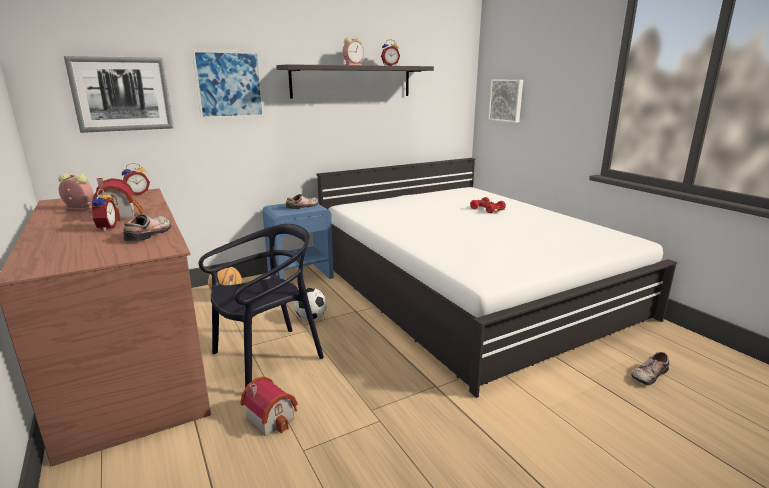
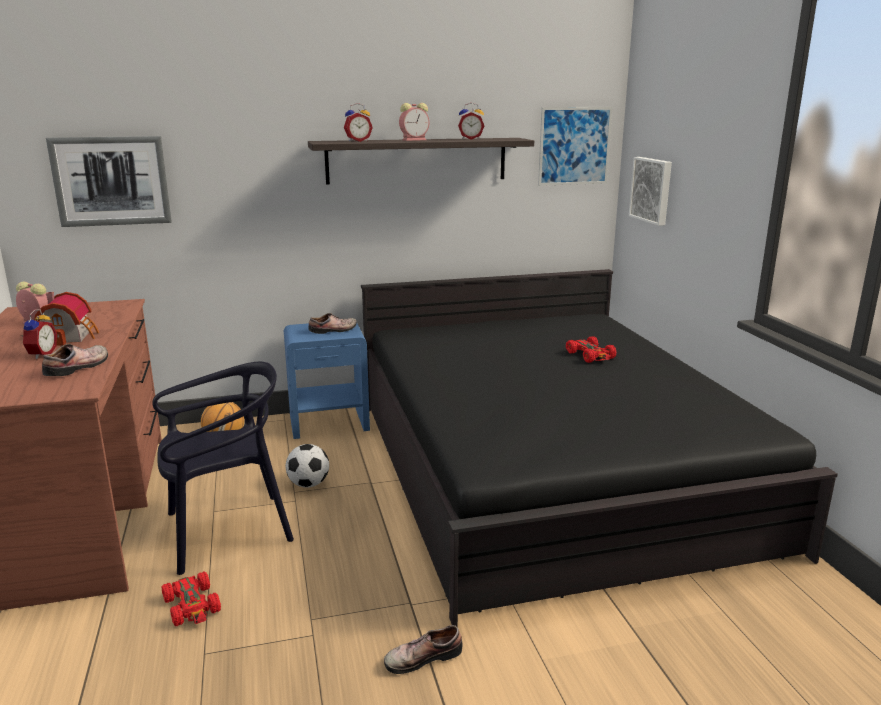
camera: 15 degrees right, 0 degrees up
(137, 194) = (113, 305): alarm clock -> alarm clock (358, 141)
(229, 84) = (244, 167): picture -> picture (574, 146)
(272, 417) = (192, 606): toy house -> red toy car
(469, 288) = (547, 469): white bed -> black bed
(648, 374) = (728, 640): shoe -> shoe (422, 656)

